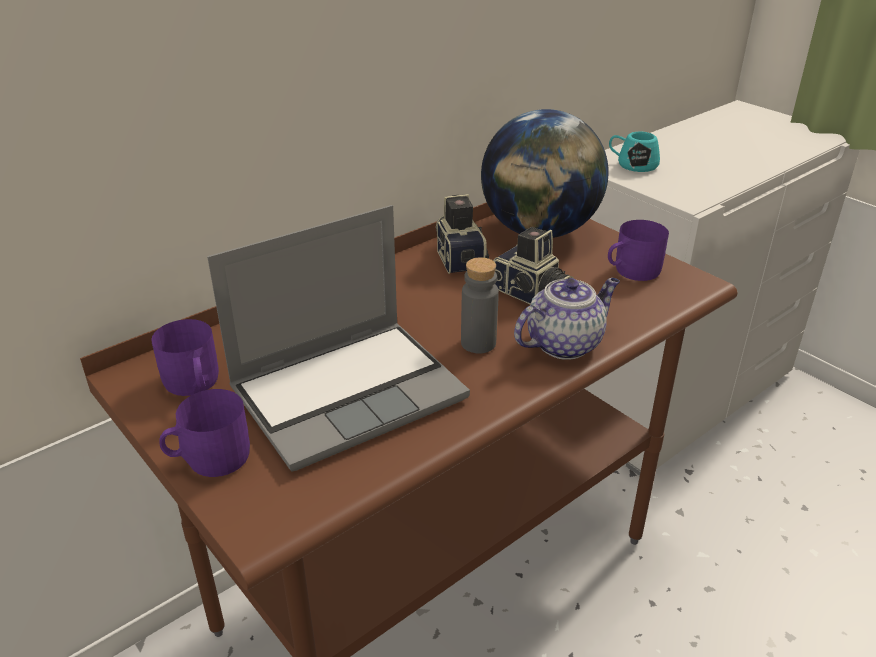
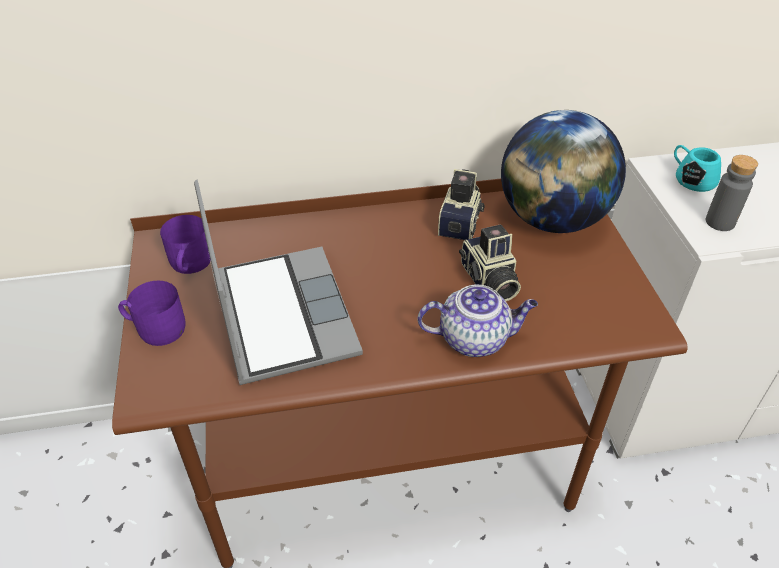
camera: 30 degrees right, 10 degrees up
(349, 392) = (281, 314): laptop -> laptop turned 105 degrees counterclockwise
(478, 343) = (407, 310): grey bottle -> grey bottle (720, 222)
(631, 270) = (599, 290): purple mug -> none

